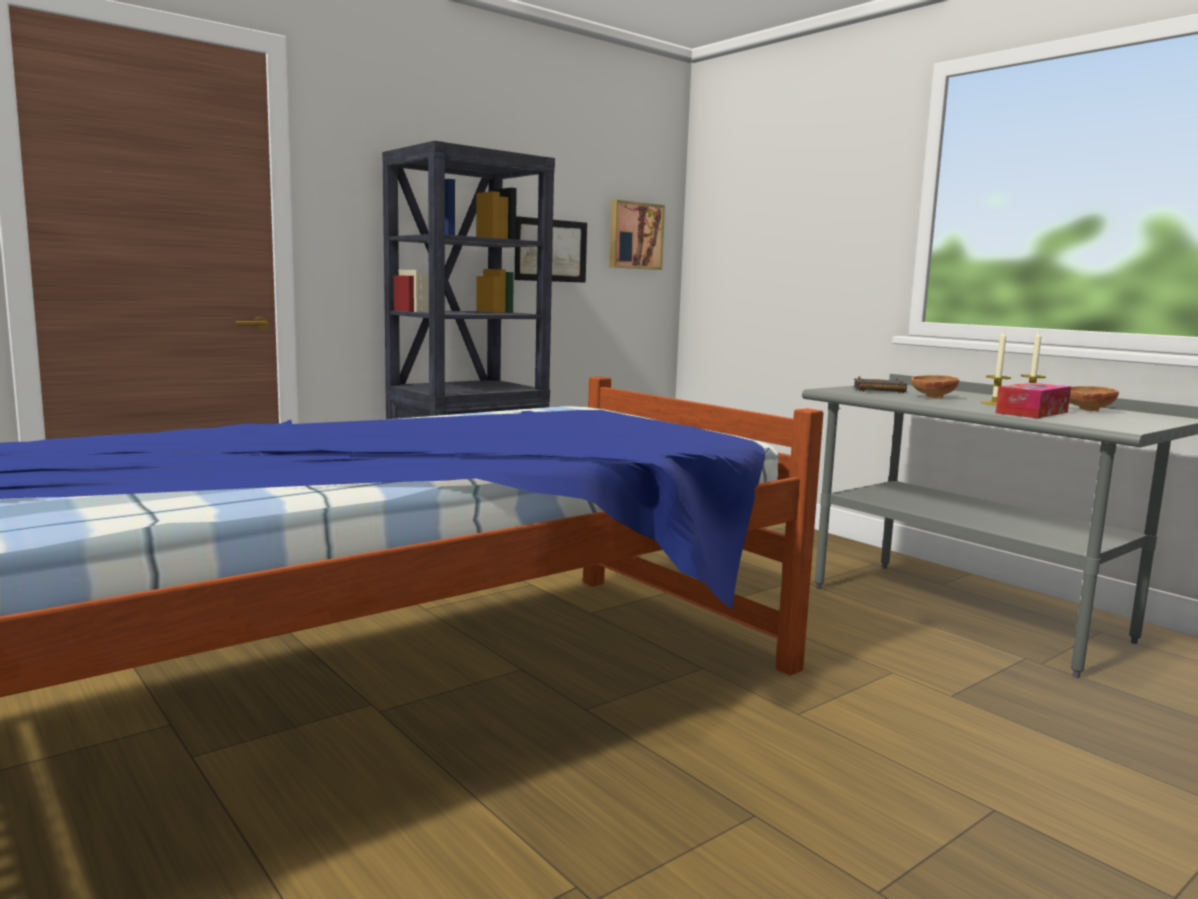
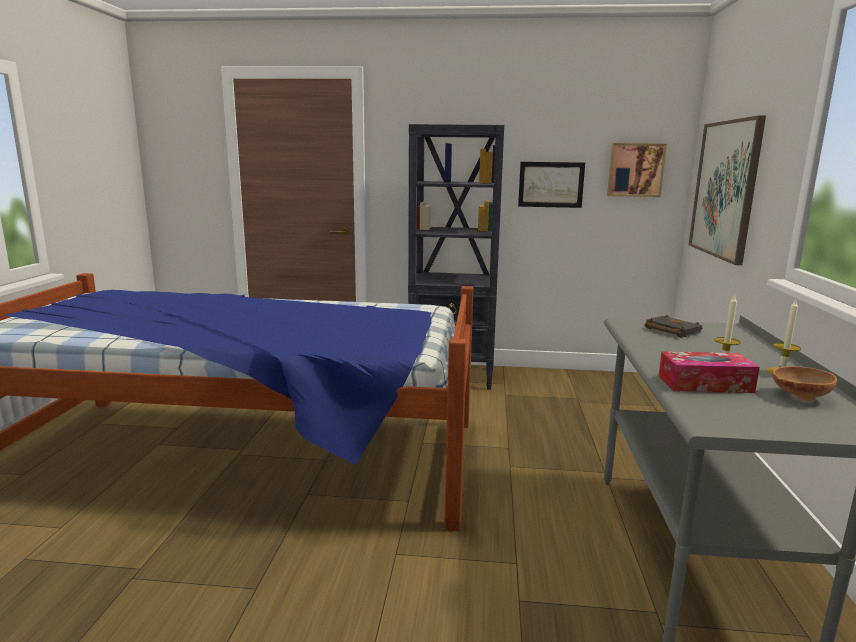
camera: 45 degrees right, 5 degrees up
(767, 255) = (725, 189): none -> picture
(932, 397) = (688, 347): brown bowl -> none

